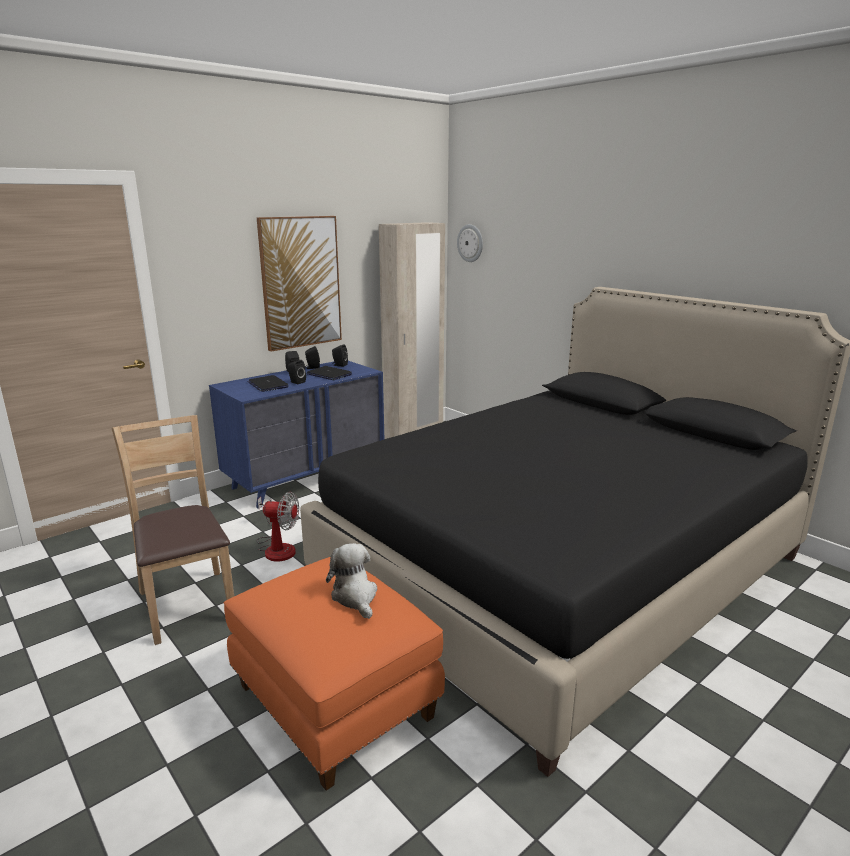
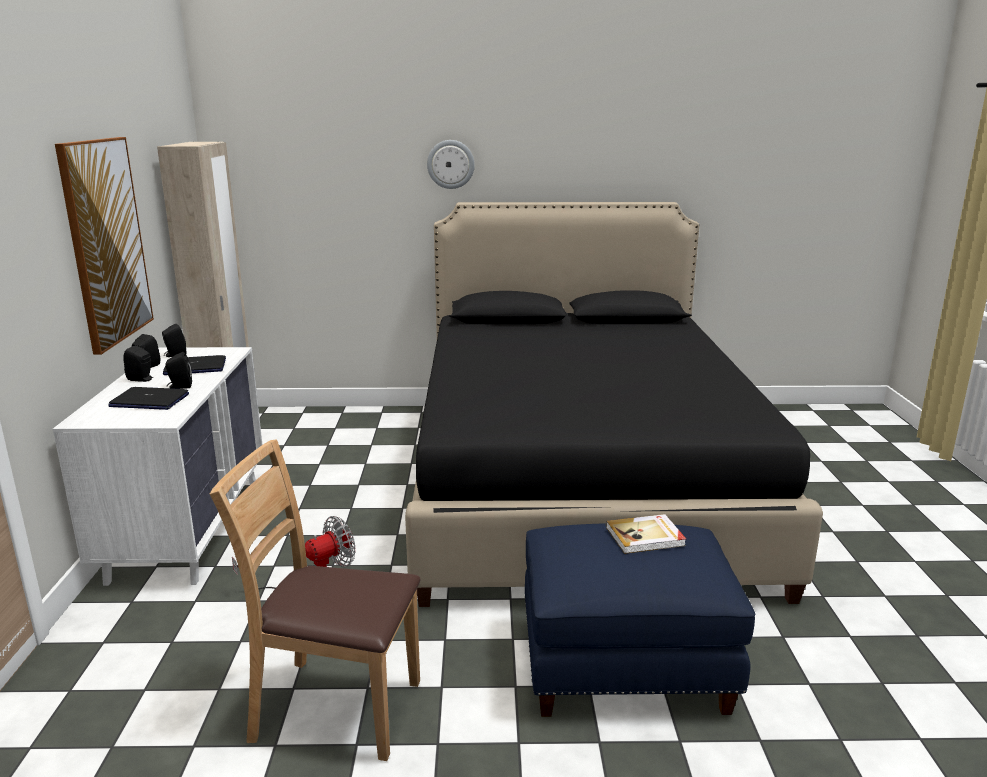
camera: 50 degrees left, 0 degrees up
(306, 478) = (188, 527): blue dresser -> white dresser
(337, 701) = (624, 665): orange ottoman -> blue ottoman
(355, 596) = (645, 536): plush toy -> book
(470, 243) = (247, 166): wall clock -> wall clock (450, 164)

